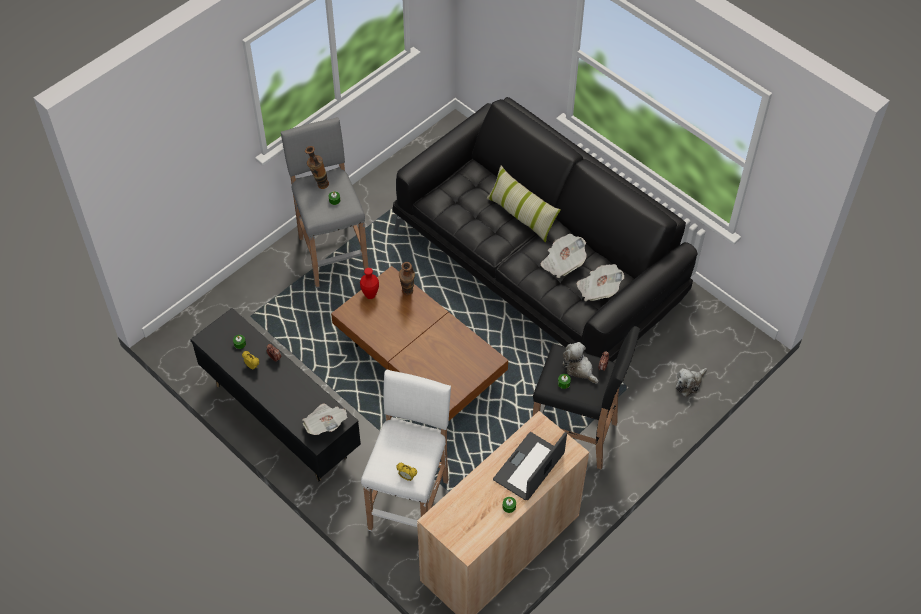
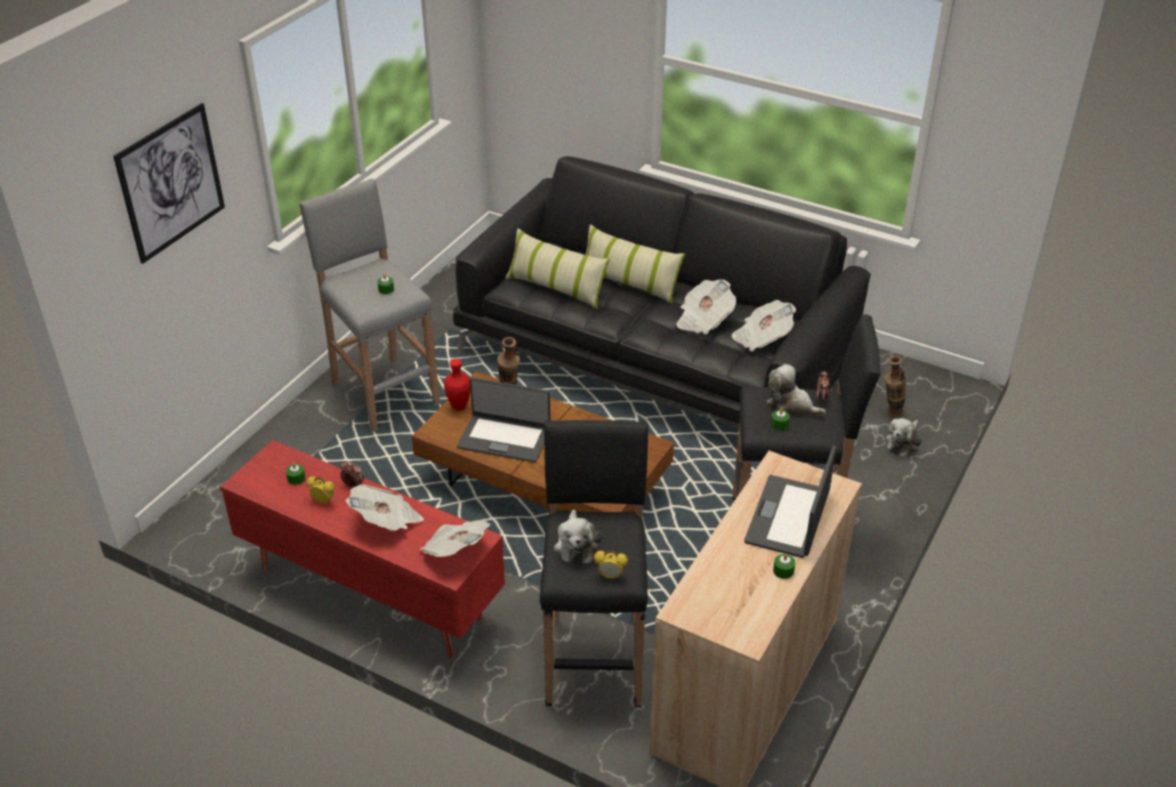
camera: 15 degrees left, 15 degrees down
(183, 136) = (171, 182): none -> picture
(281, 421) = (371, 594): black tv stand -> red tv stand
(288, 392) = (387, 521): none -> newspaper
(319, 185) = (359, 278): vase -> vase (890, 414)
(393, 329) = (504, 438): none -> laptop
(393, 448) = (576, 545): none -> plush toy
(410, 503) = (594, 656): white stool -> black stool
(466, 208) = (556, 287): none -> pillow

